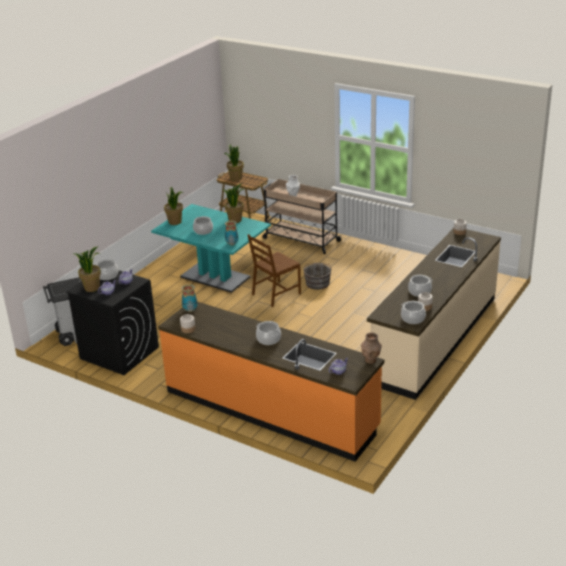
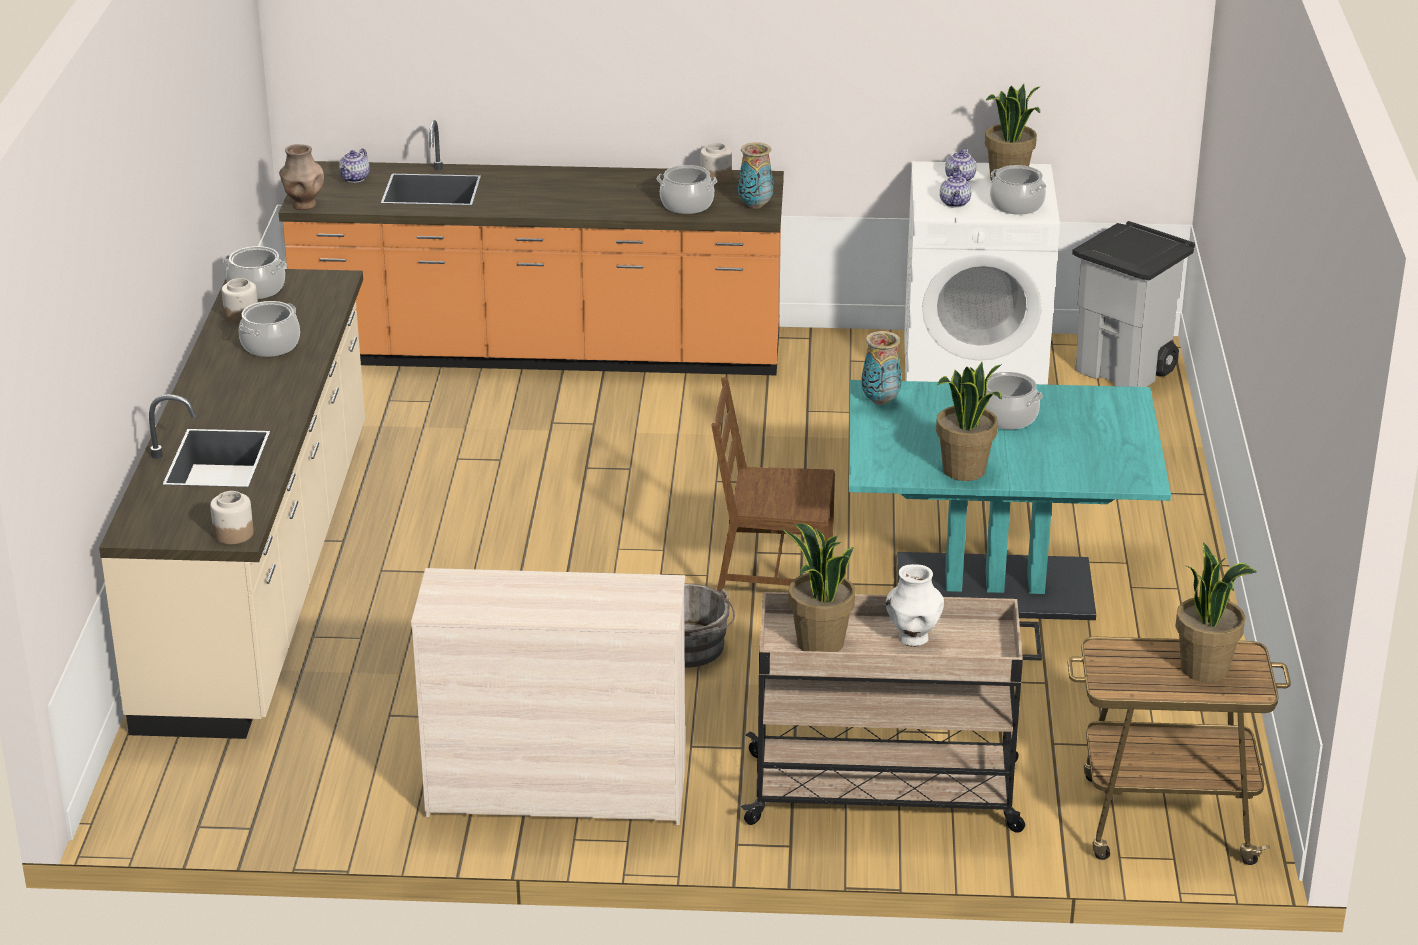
camera: 150 degrees right, 0 degrees up
(119, 353) = (975, 366): black washing machine -> white washing machine
(175, 222) = (1123, 424): potted plant -> potted plant (819, 643)
(268, 339) = (536, 195): cooking pot -> cooking pot (687, 204)
(275, 294) = (772, 583): brown chair -> brown chair turned 105 degrees counterclockwise
(381, 258) = (557, 791): none -> beige dresser

